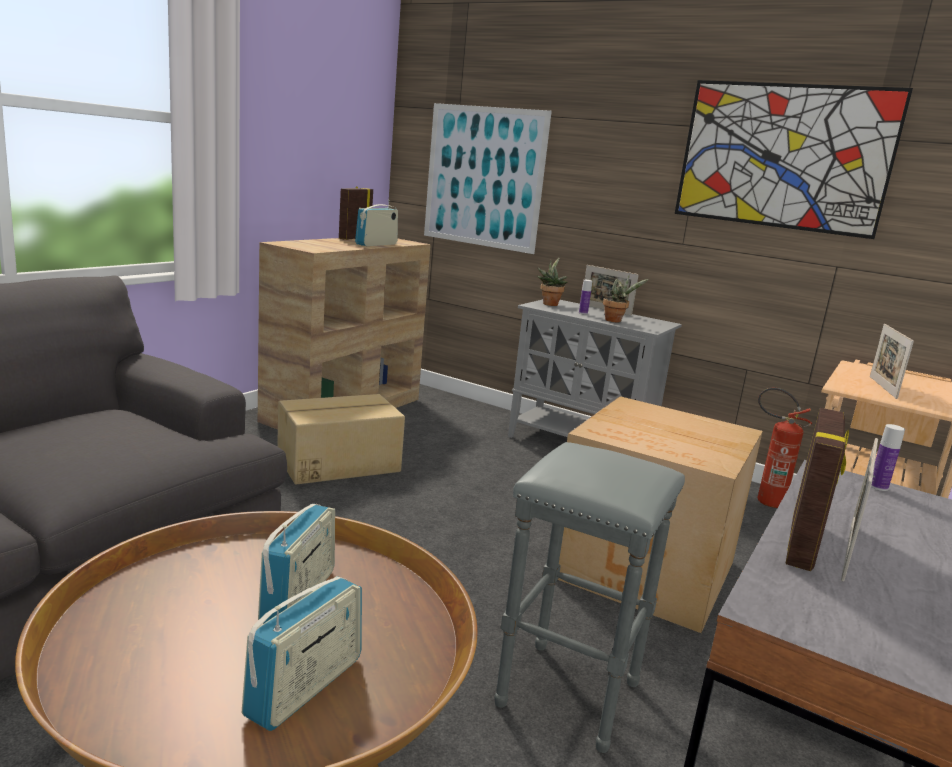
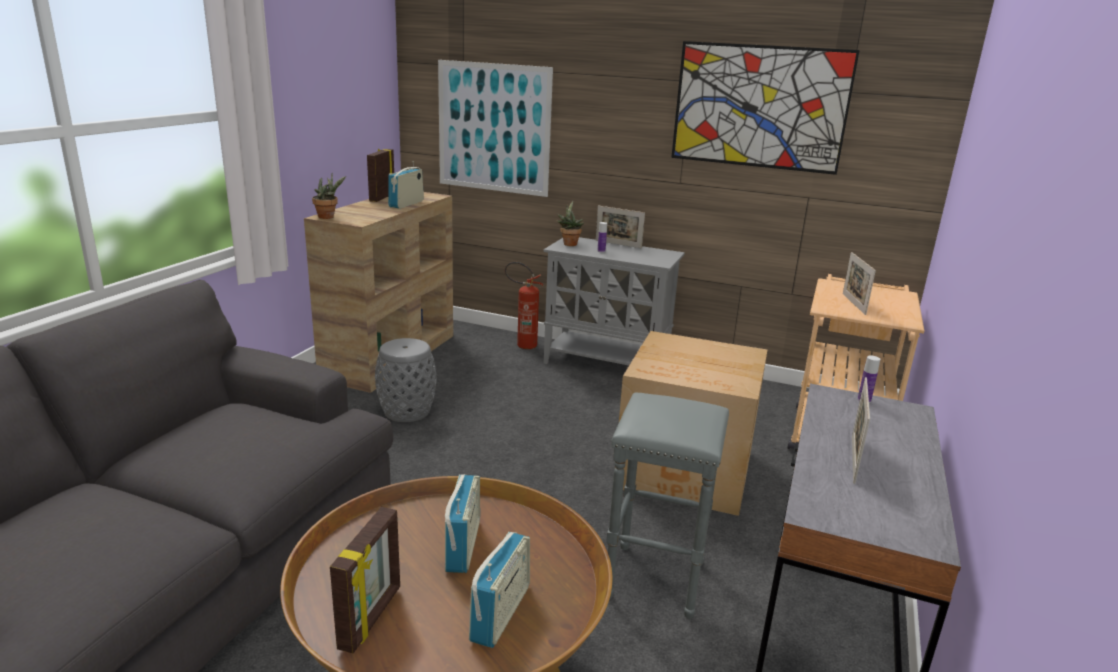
camera: 10 degrees left, 5 degrees up
(337, 463) = (406, 412): cardboard box -> grey stool
(615, 321) = (631, 257): potted plant -> potted plant (328, 217)
(763, 500) = (763, 394): fire extinguisher -> fire extinguisher (522, 345)
(803, 543) = (824, 458): picture frame -> picture frame (372, 618)

